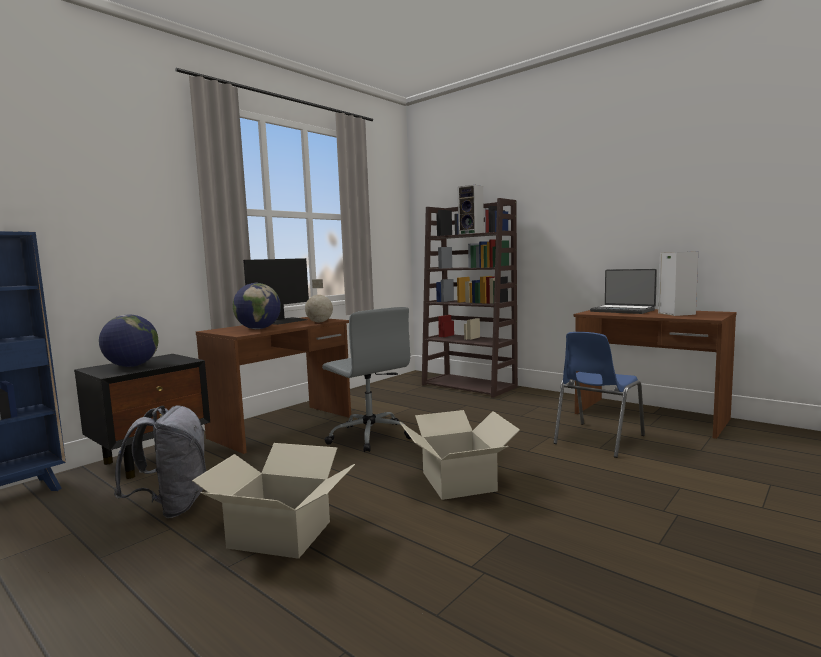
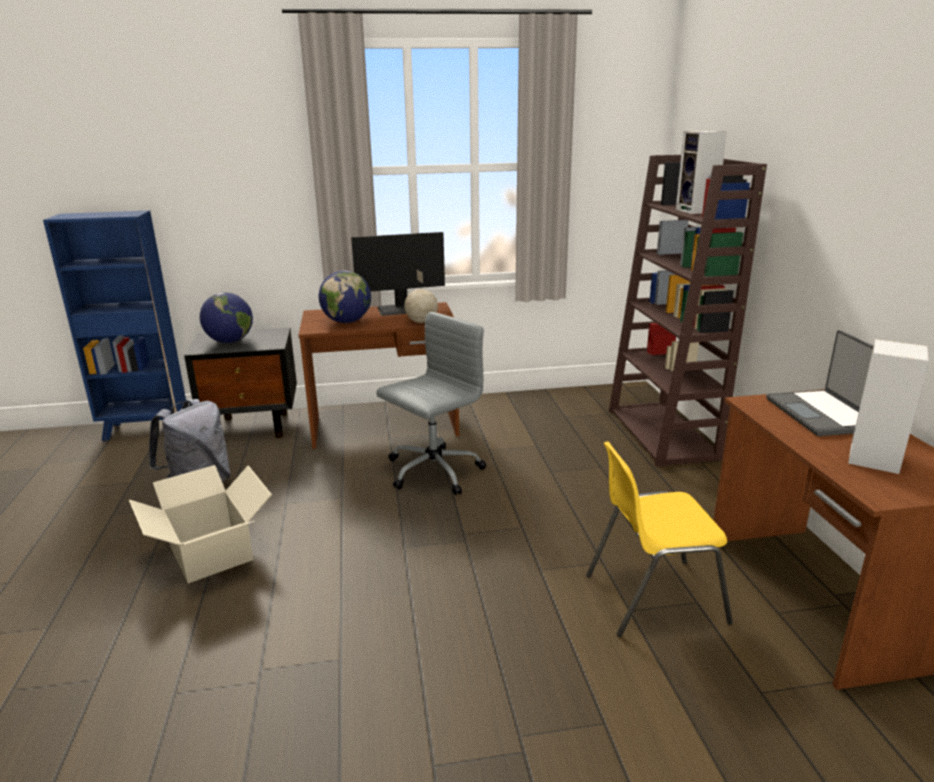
camera: 40 degrees right, 15 degrees up
(369, 436) = (432, 471): grey office chair -> grey office chair turned 135 degrees counterclockwise
(459, 481) = (407, 573): cardboard box -> none
(597, 440) = (652, 597): blue chair -> yellow chair

